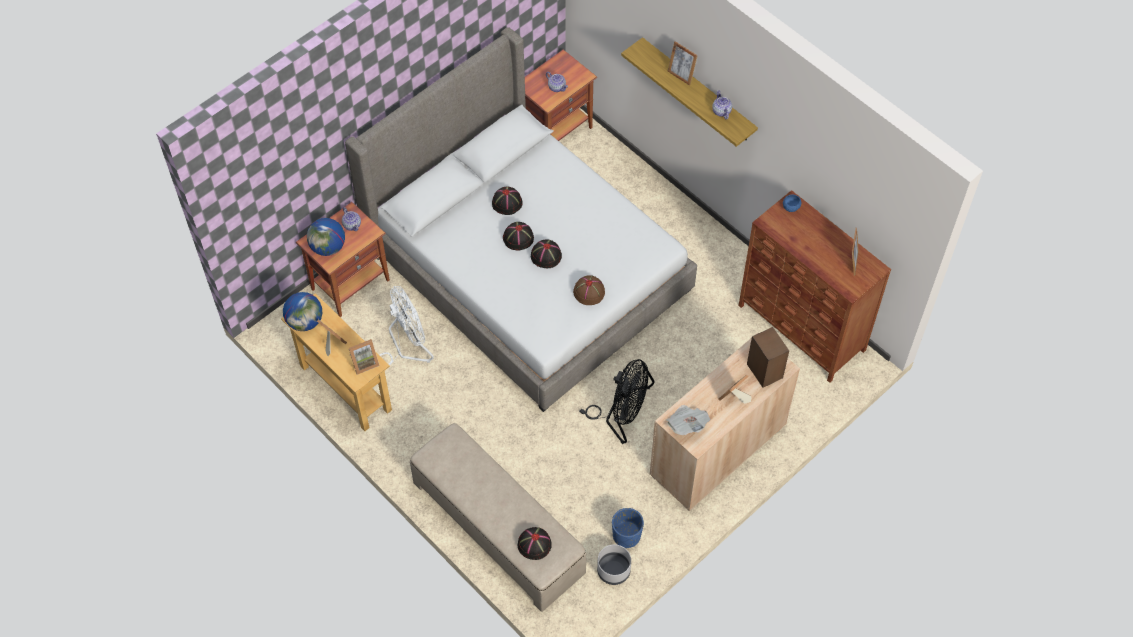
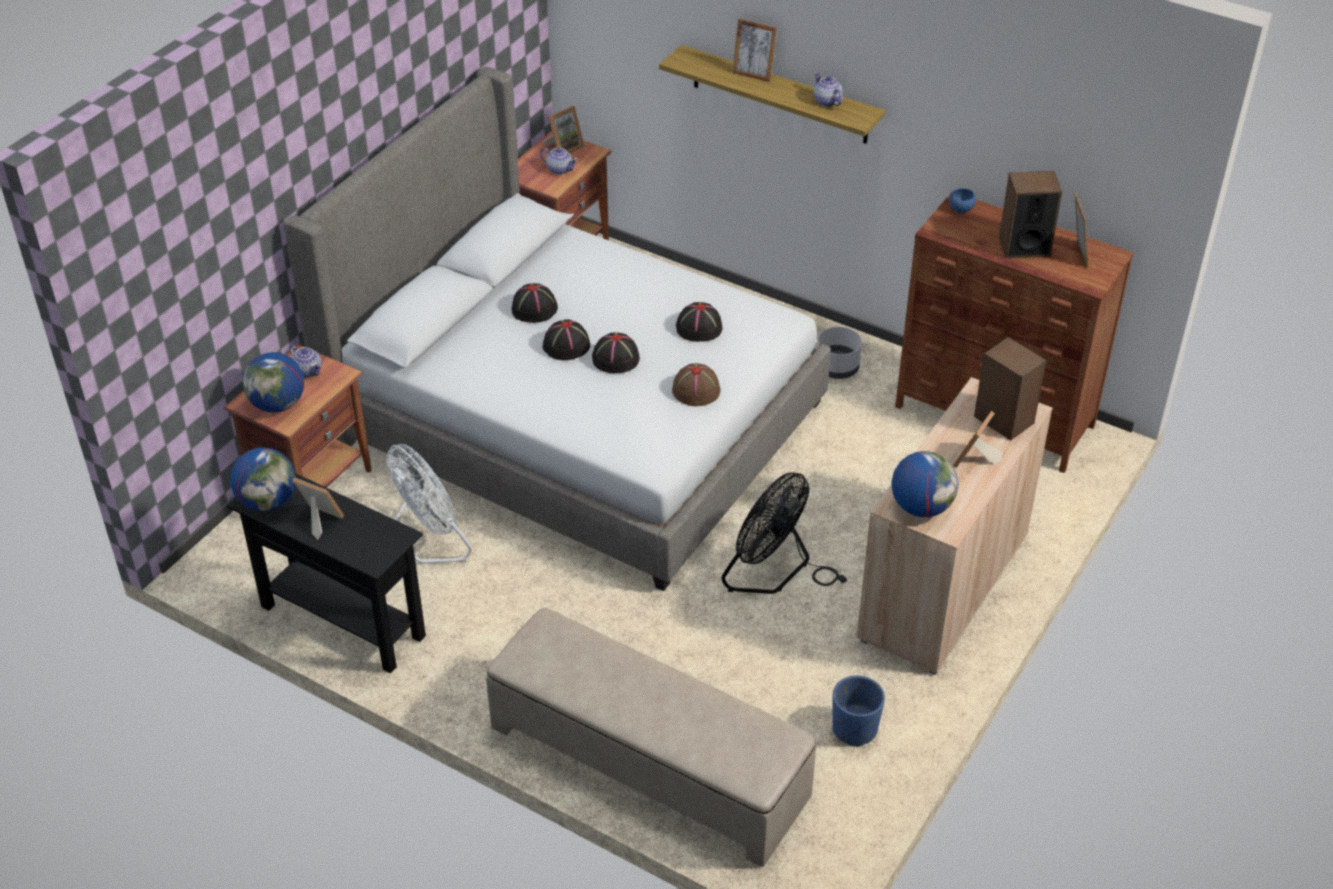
camera: 15 degrees left, 15 degrees down
(345, 388) = (342, 621): beige console table -> black console table
(364, 362) = (380, 536): picture frame -> picture frame (564, 147)
(534, 544) = (731, 746): black hat -> black hat (698, 328)
(614, 570) = (854, 781): grey planter -> grey planter (837, 367)
(621, 412) = (781, 568): black fan -> black fan turned 150 degrees counterclockwise
(687, 424) = (921, 507): newspaper -> globe
(820, 248) = (1024, 246): none -> speaker

